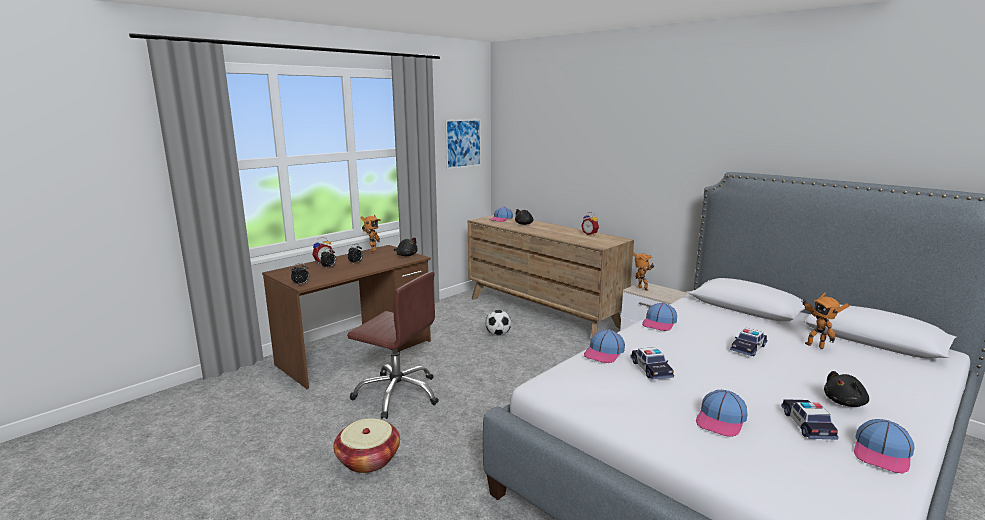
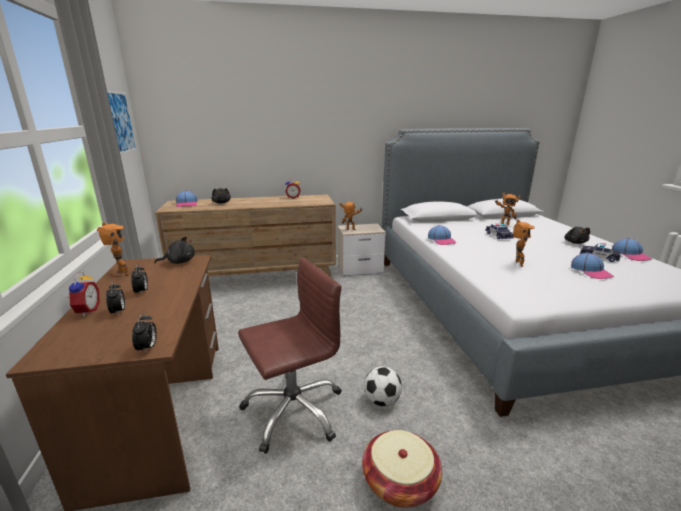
camera: 55 degrees left, 5 degrees up
(498, 334) = (261, 311): football -> football (382, 400)
(604, 353) = (478, 268): cap -> none
(651, 369) = (517, 264): toy car -> toy robot

